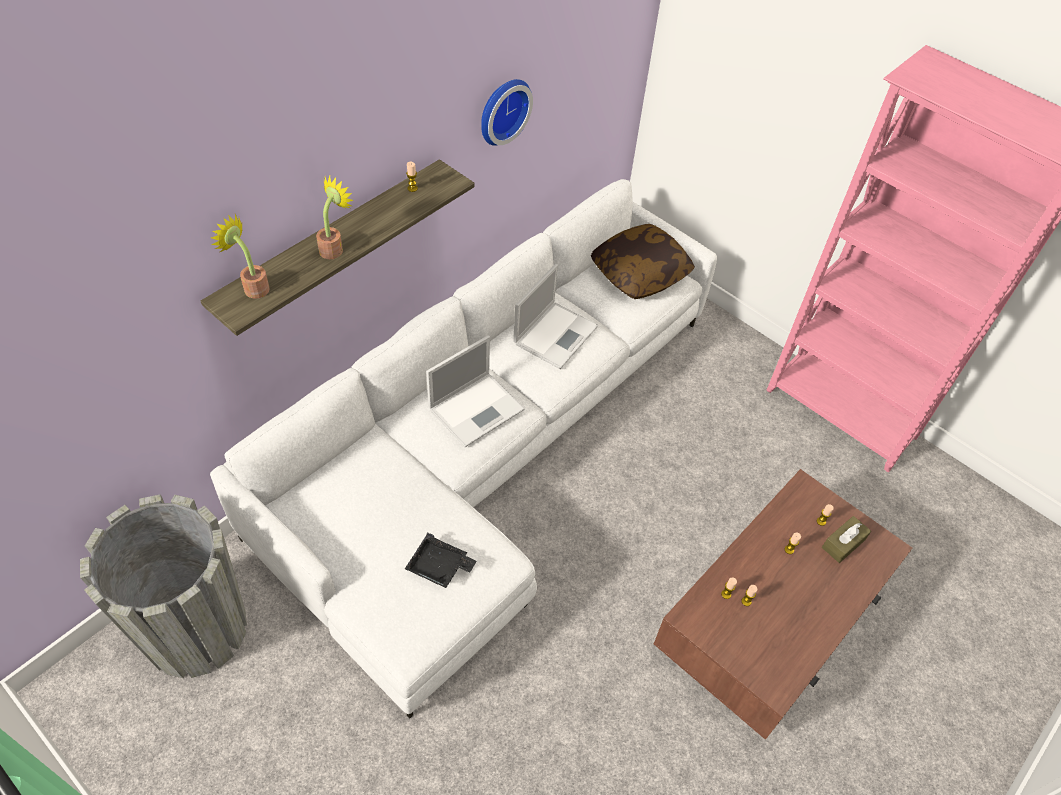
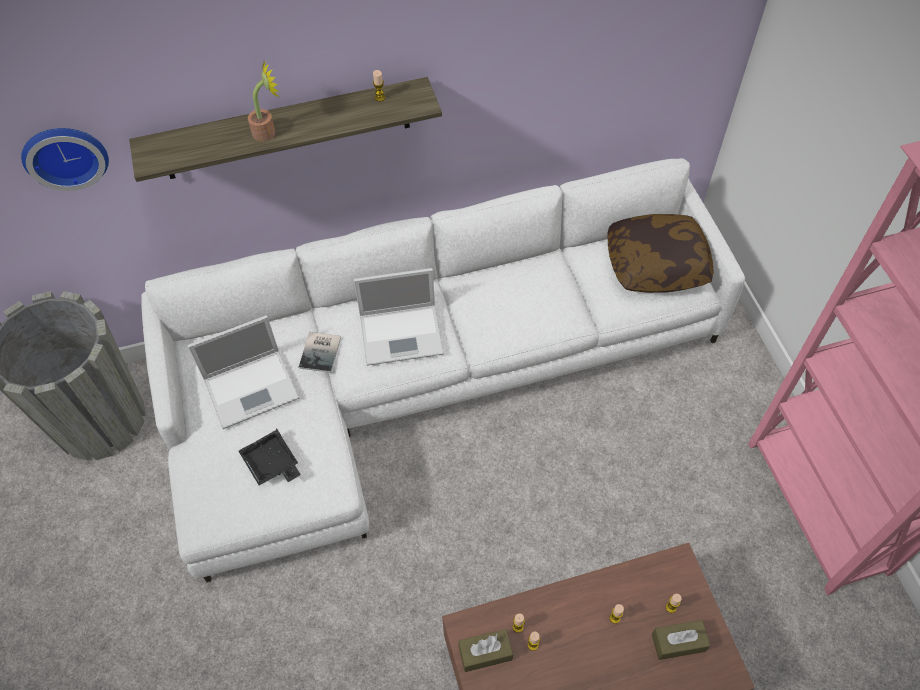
camera: 35 degrees right, 5 degrees up
(252, 287) = (176, 142): potted plant -> none
(415, 454) = (321, 351): none -> book
(501, 110) = (517, 45): wall clock -> wall clock (65, 154)
(556, 334) = (526, 293): laptop -> laptop (253, 387)
(716, 627) = (485, 653): none -> brown tissue box

